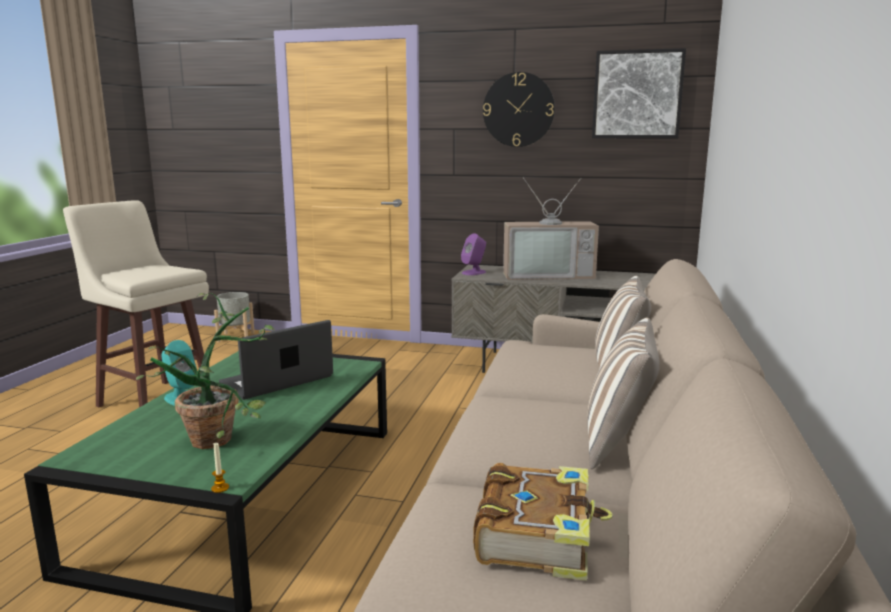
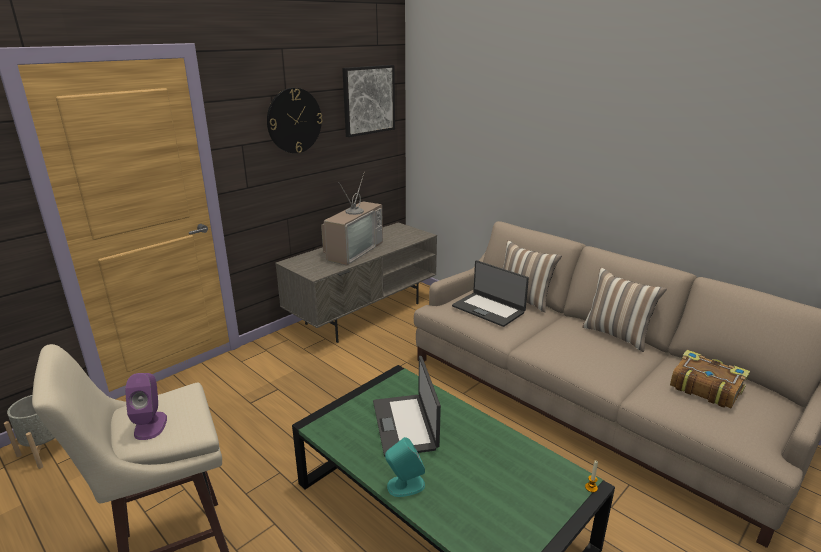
camera: 60 degrees left, 10 degrees up
(223, 438) = (507, 473): potted plant -> none
(474, 272) = (307, 268): purple speaker -> purple speaker (150, 425)
(550, 358) = (488, 309): none -> laptop

